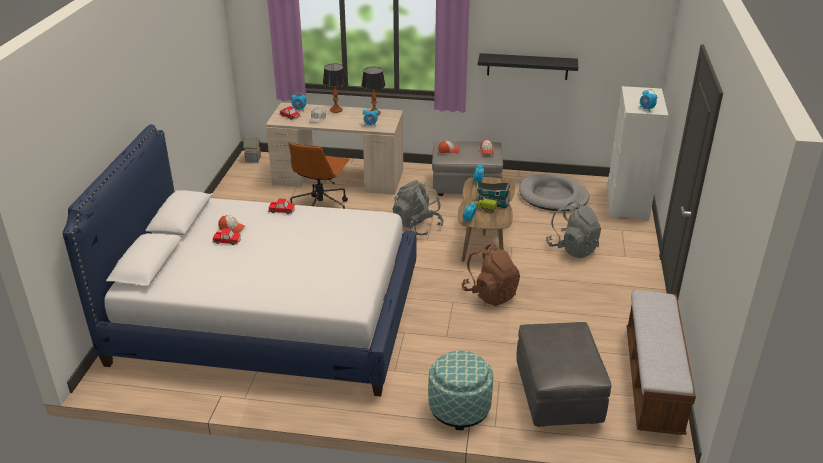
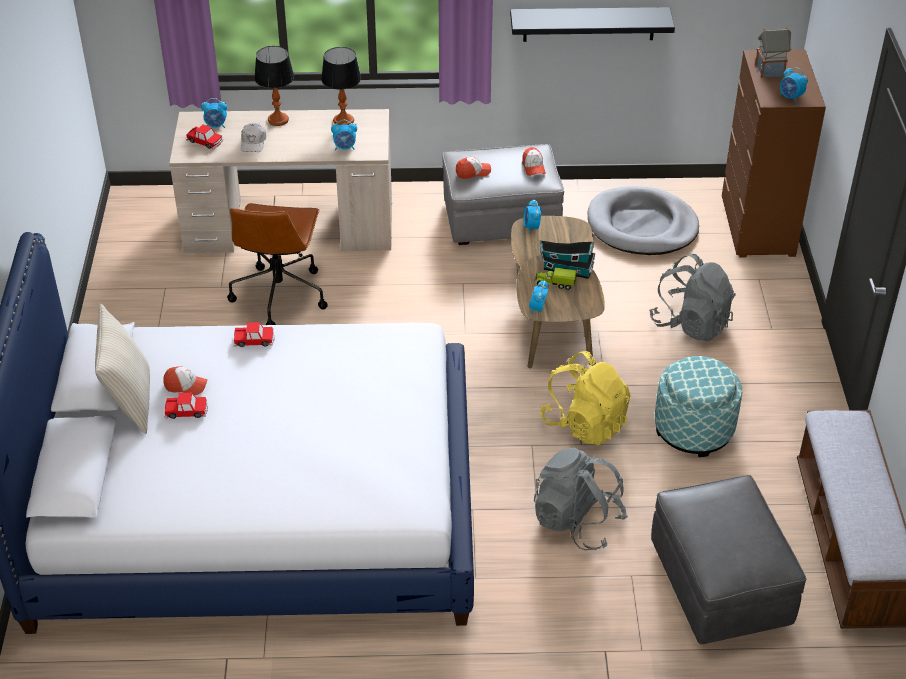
camera: 10 degrees left, 10 degrees up
(195, 232) = (129, 401): none -> beige pillow
(253, 159) = (136, 203): toy house -> toy house (770, 70)
(417, 226) = (442, 309): grey backpack -> grey backpack (577, 522)
(459, 408) = (585, 628): ottoman -> ottoman (694, 429)
(490, 294) = (585, 423): brown backpack -> yellow backpack
(627, 203) = (757, 227): white dresser -> brown dresser

